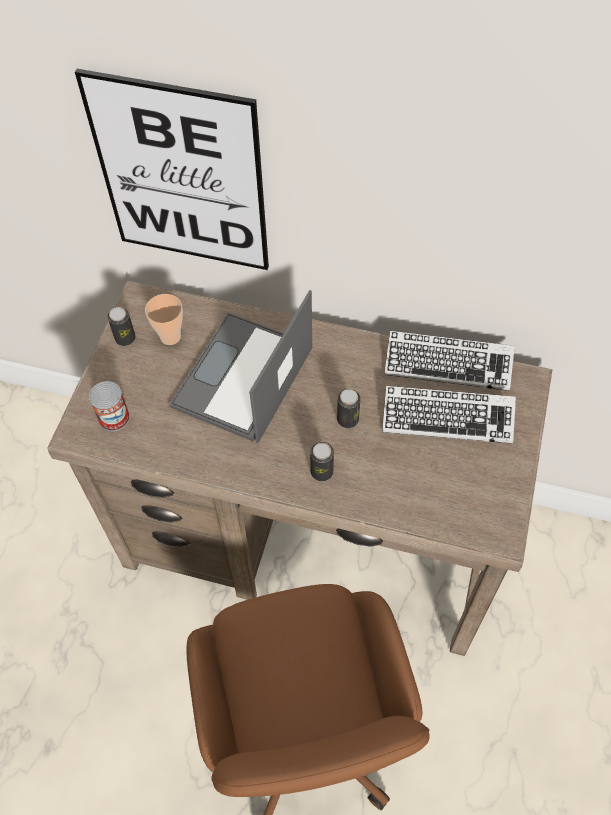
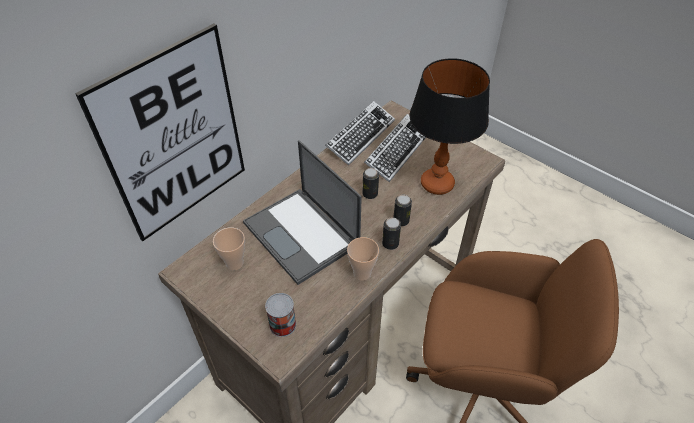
camera: 65 degrees left, 10 degrees down
(125, 338) = (213, 292): can -> can (390, 244)
(217, 463) = (362, 273): none -> cup
(413, 489) = (436, 184): none -> table lamp

